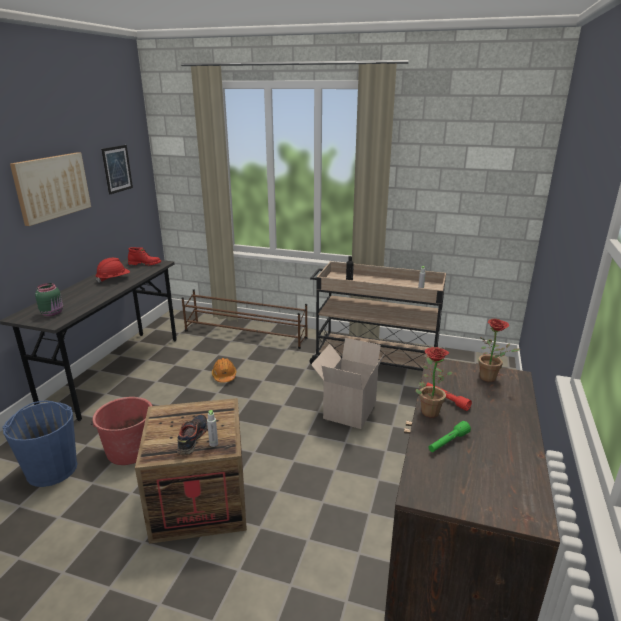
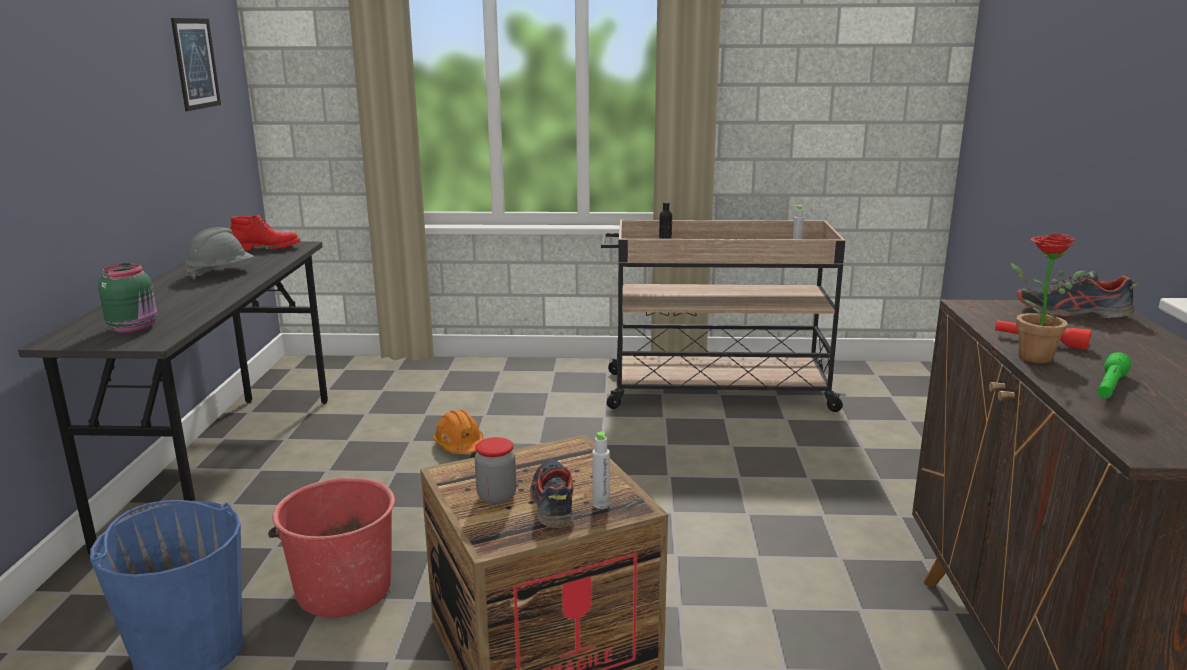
camera: 15 degrees left, 5 degrees down
(52, 187) = (96, 78): picture -> none
(114, 279) = (221, 272): red hard hat -> grey hard hat
(170, 430) = (496, 496): none -> jar
(245, 334) = (459, 379): brown shoe rack -> none
(348, 410) = (720, 466): cardboard box -> none
(491, 378) = (1072, 312): potted plant -> shoe

